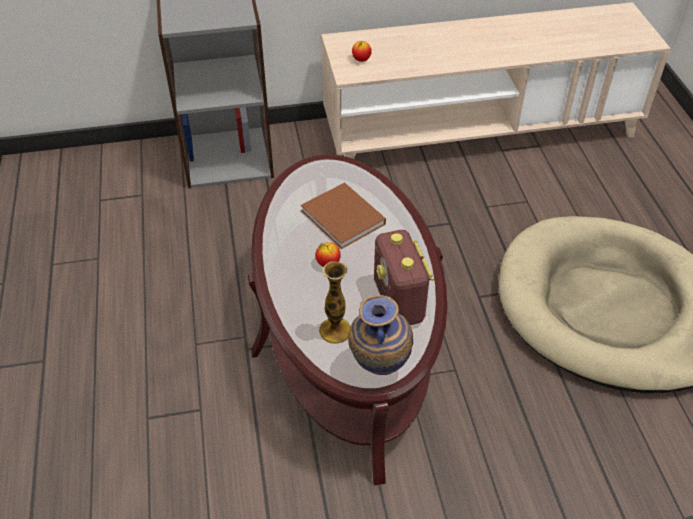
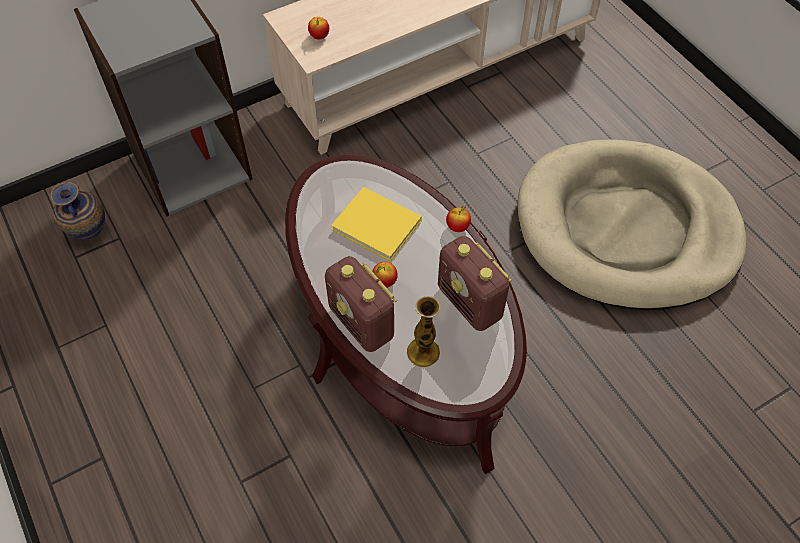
camera: 20 degrees left, 10 degrees up
(291, 291) = (362, 323): none -> radio
(344, 219) = (378, 226): brown book -> yellow book
(378, 368) = (480, 379): vase -> vase (90, 235)
(417, 237) = (457, 227): none -> apple

